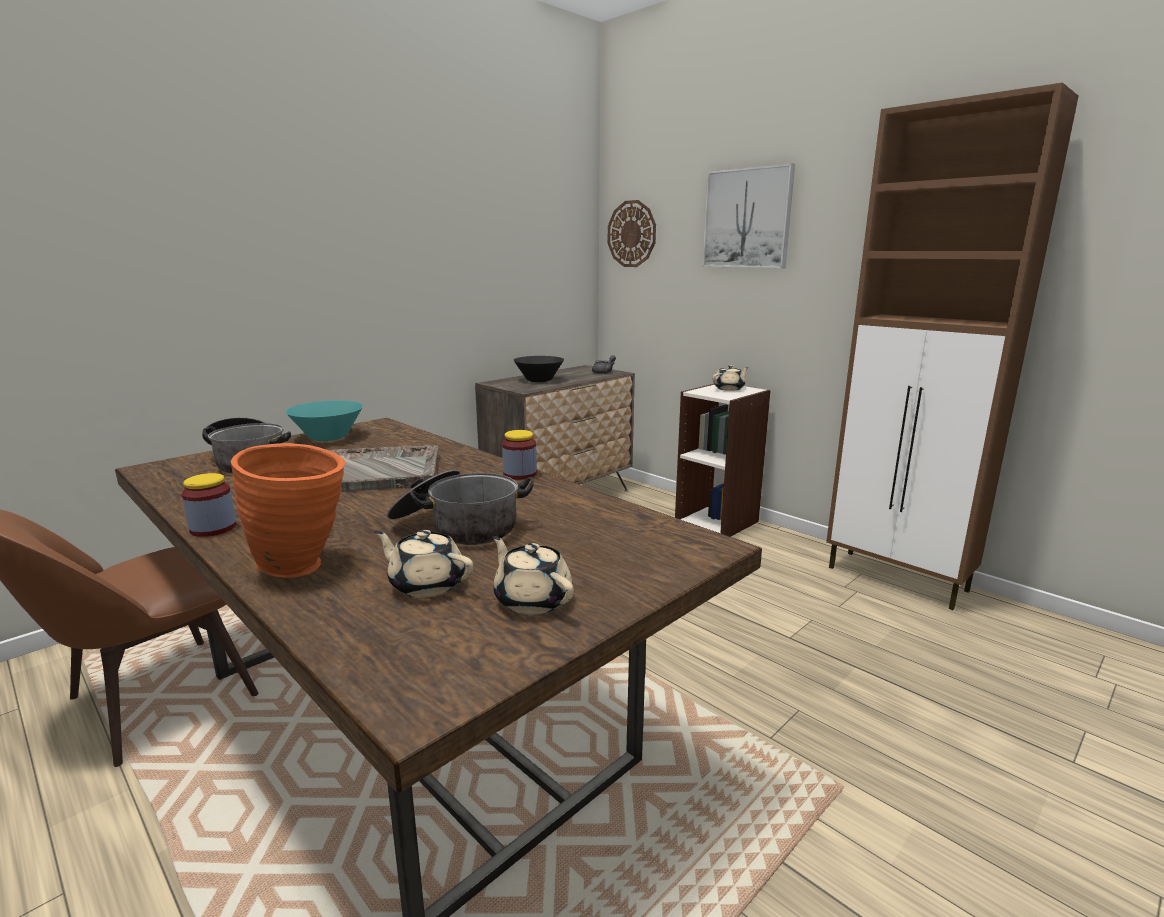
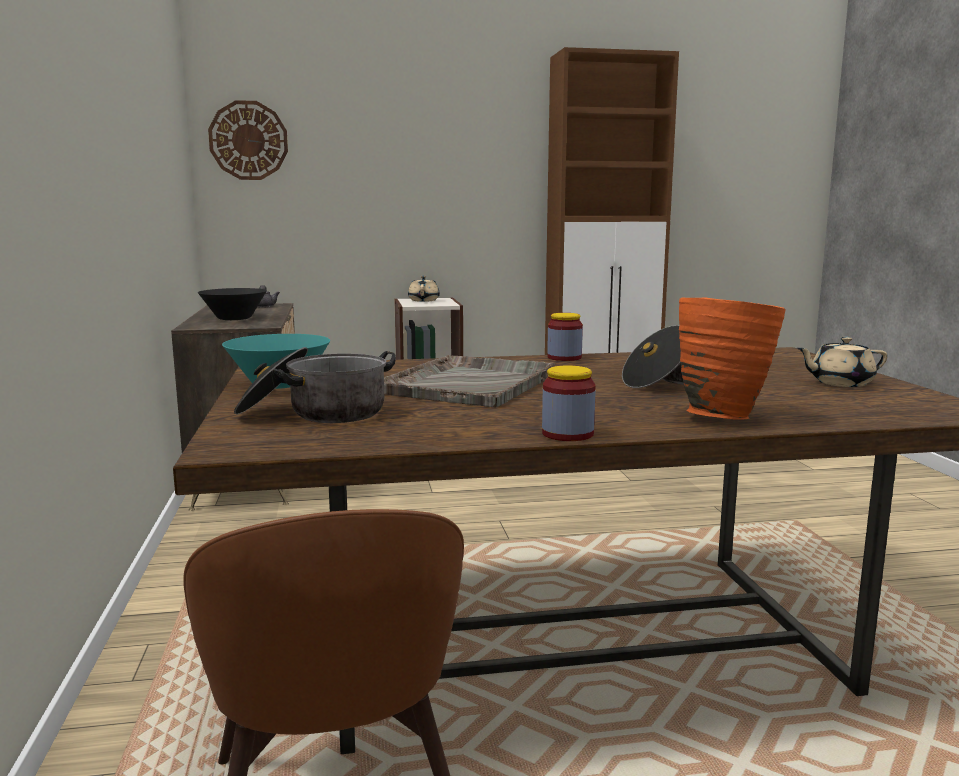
camera: 55 degrees left, 5 degrees down
(426, 584) = (792, 396): beige teapot -> none
(747, 218) = (406, 130): picture -> none

